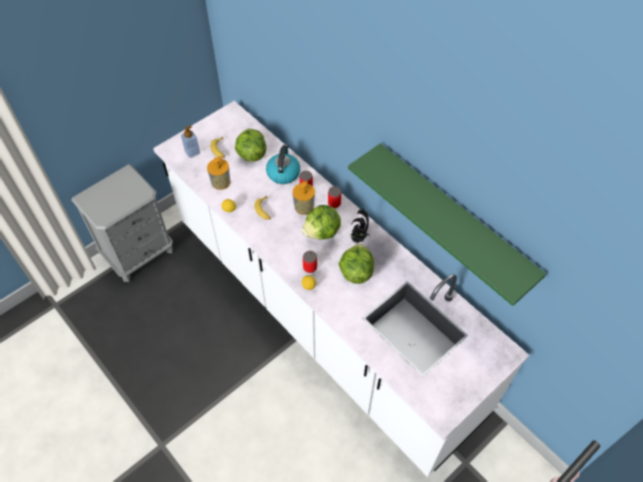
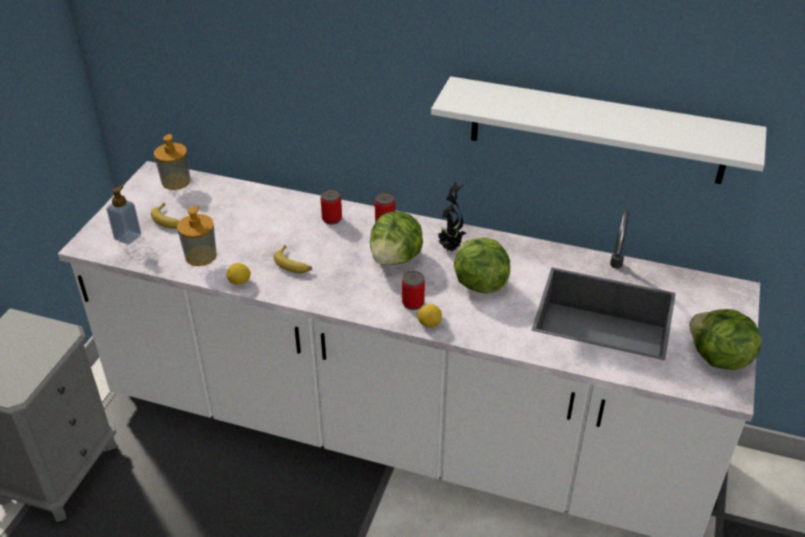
camera: 30 degrees left, 15 degrees down
(251, 154) = (222, 209): lettuce -> lettuce (718, 358)
(283, 173) = (286, 214): kettle -> none
(304, 207) = (347, 240): soap dispenser -> soap dispenser (176, 181)
(453, 218) = (597, 131): green shelf -> white shelf

